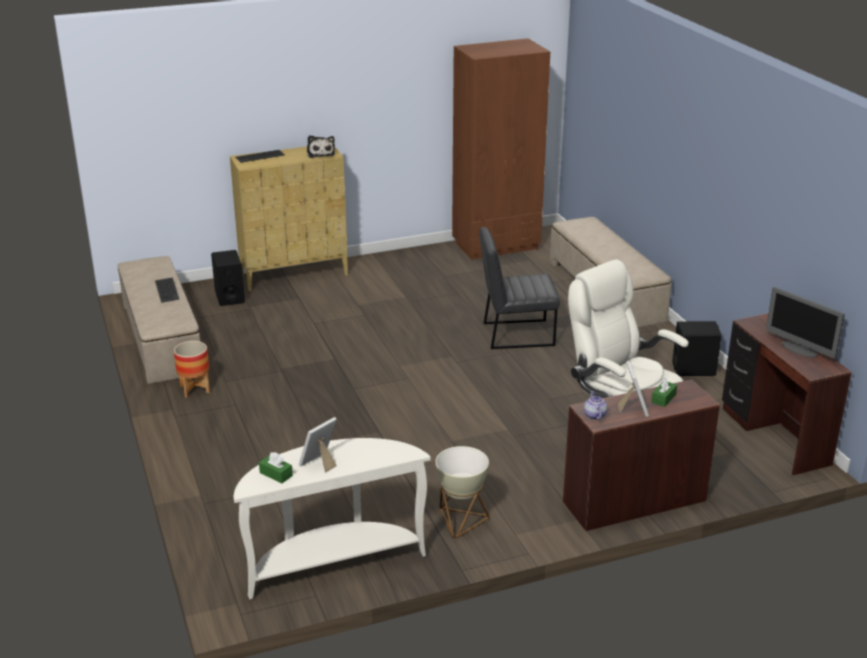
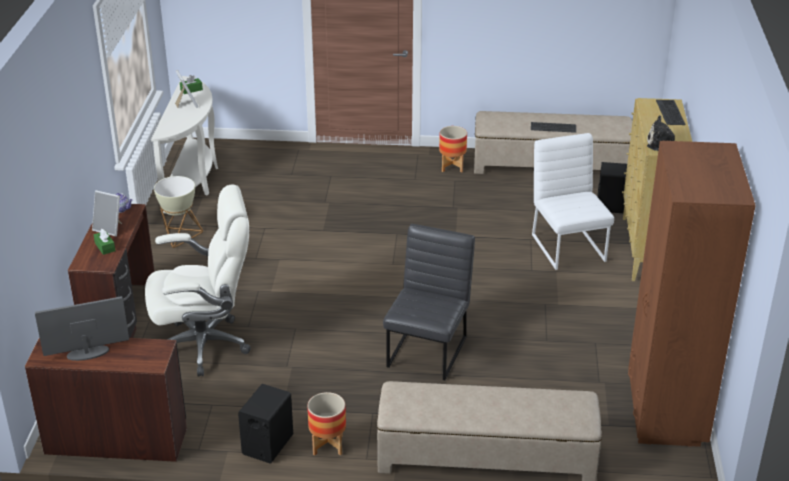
camera: 115 degrees right, 5 degrees up
(314, 306) = (568, 246): none -> white chair
(665, 346) = (328, 445): none -> planter

